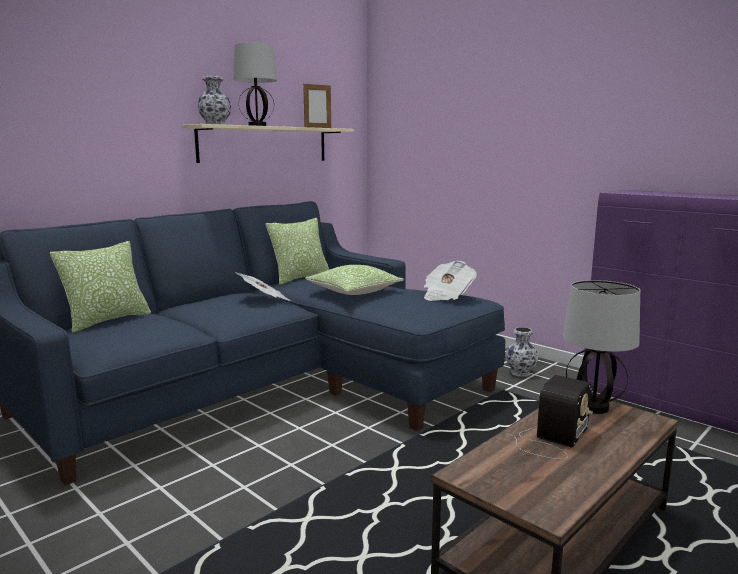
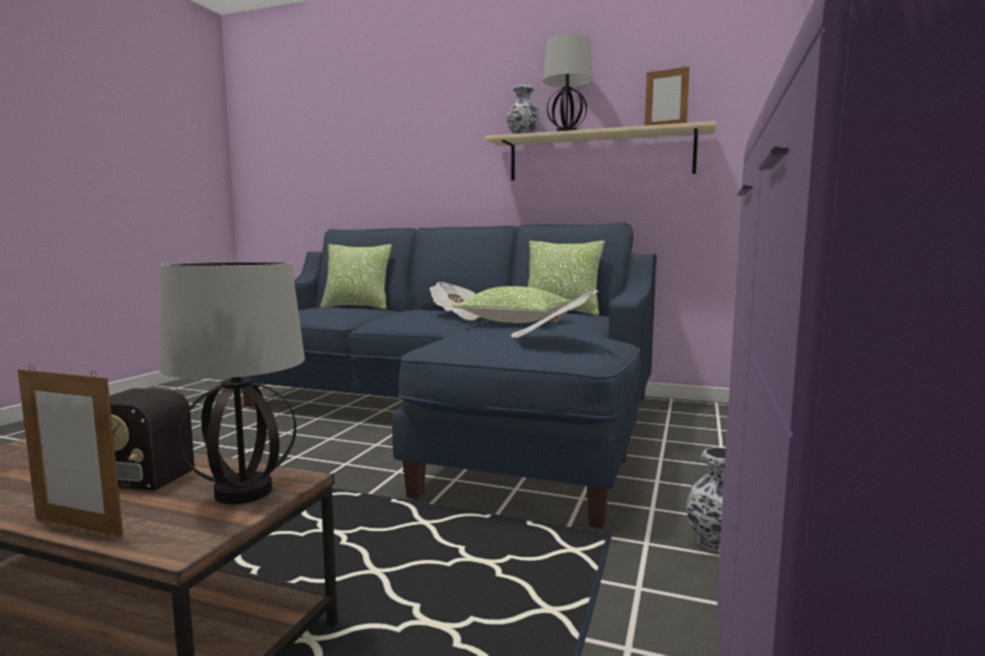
camera: 65 degrees right, 5 degrees down
(633, 443) = (78, 526): none -> picture frame

